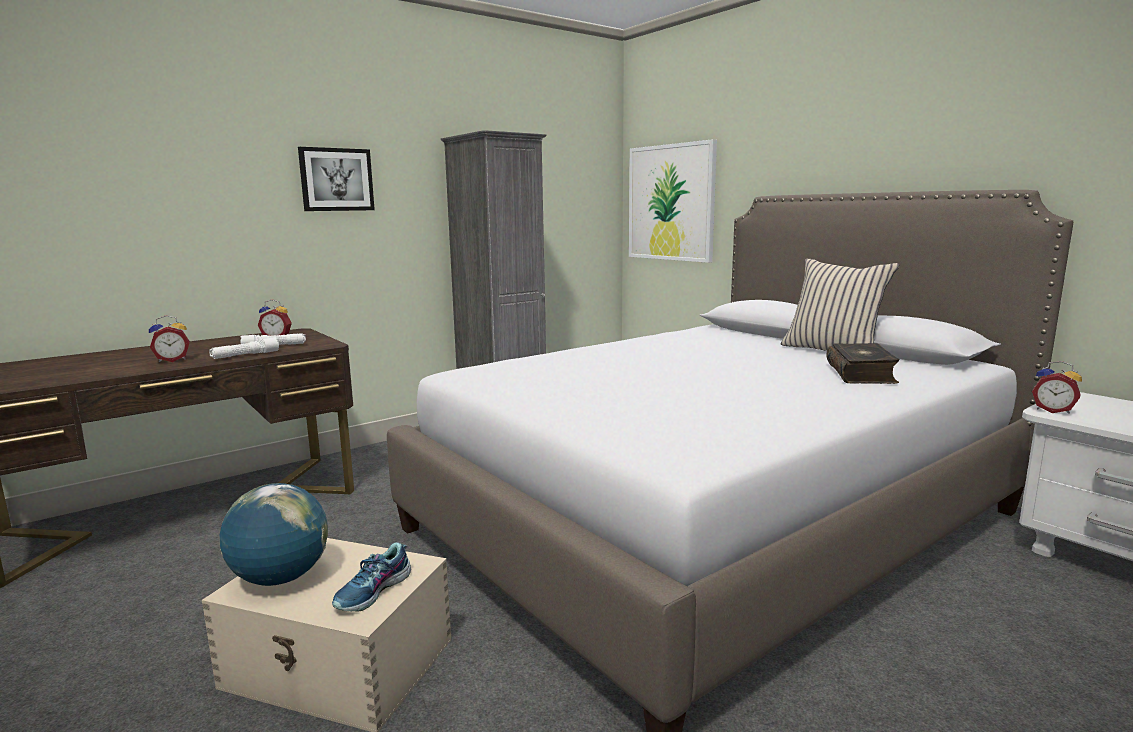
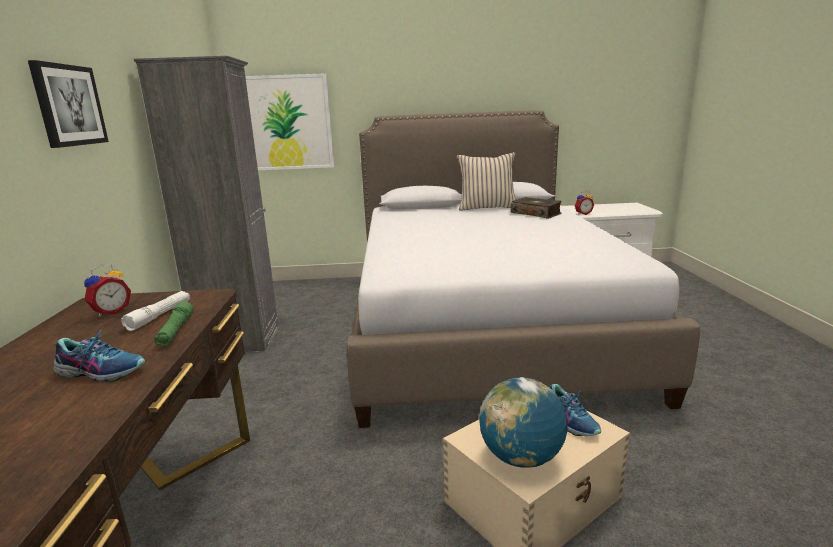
camera: 55 degrees left, 5 degrees up
(172, 360) = (102, 371): alarm clock -> shoe
(245, 355) = (176, 331): white flashlight -> green flashlight

